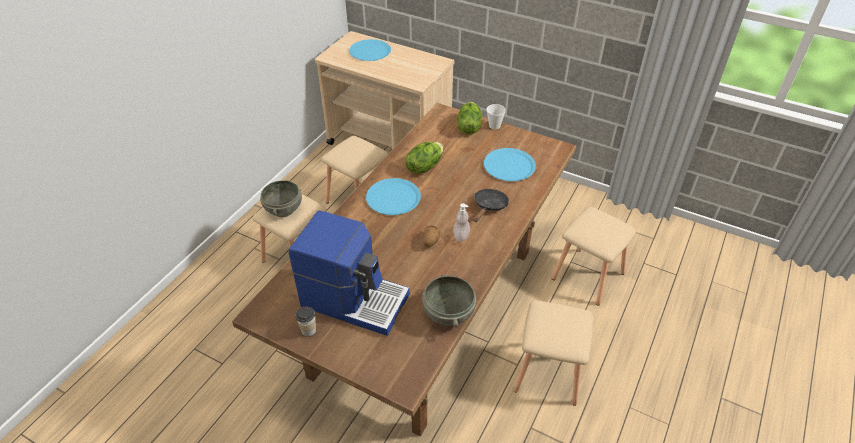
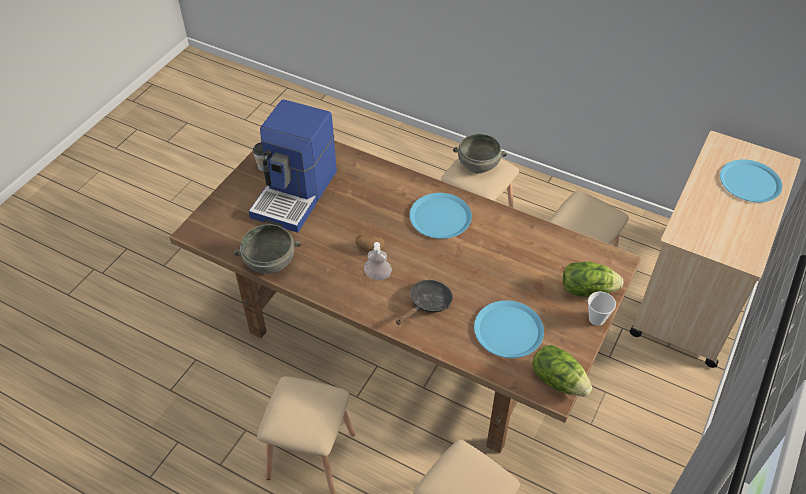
camera: 90 degrees right, 5 degrees up
(424, 166) = (498, 243): lettuce -> lettuce (558, 380)
(489, 206) = (427, 304): black frying pan -> black frying pan turned 75 degrees counterclockwise

